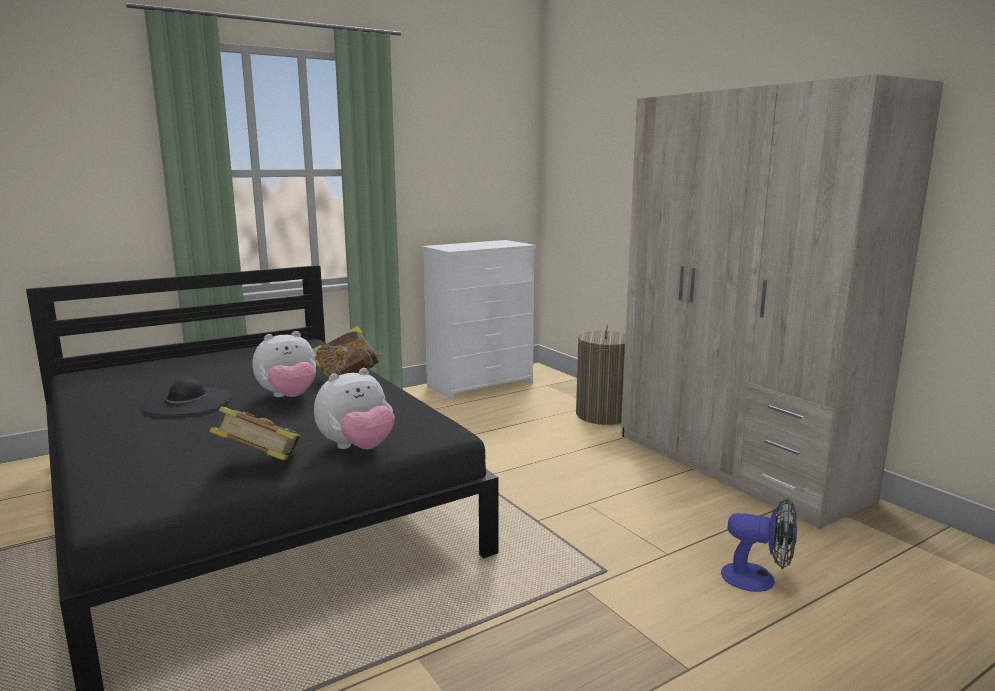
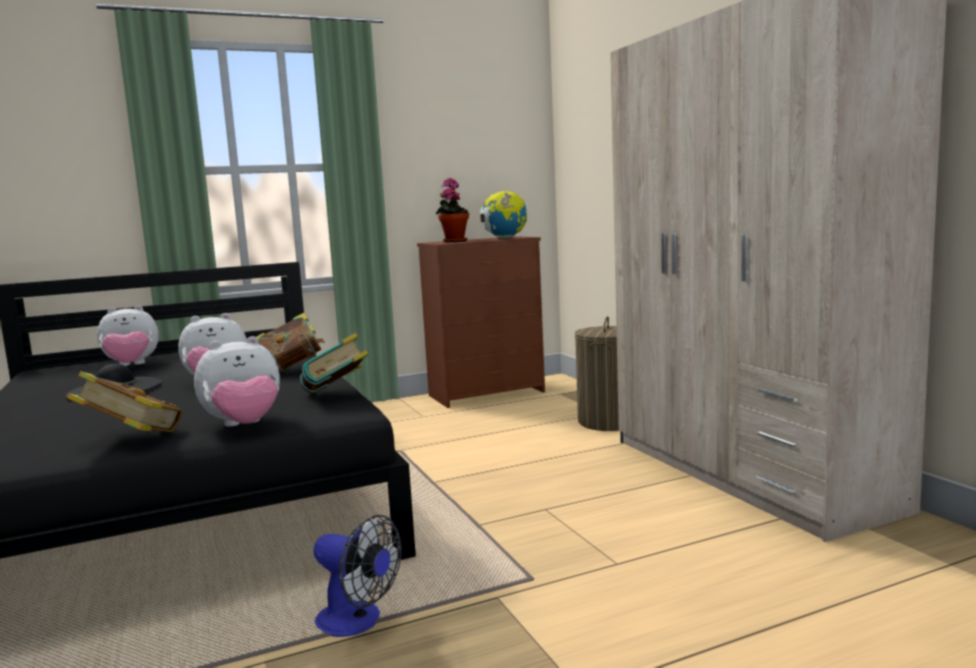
camera: 10 degrees right, 5 degrees down
(175, 371) = (131, 366): none -> plush toy
(416, 412) = (336, 395): none -> book
(458, 246) = (454, 241): none -> potted plant
(481, 384) = (487, 393): white dresser -> brown dresser
(502, 244) = (504, 238): none -> globe
(758, 579) = (719, 595): fan -> fan (358, 621)

